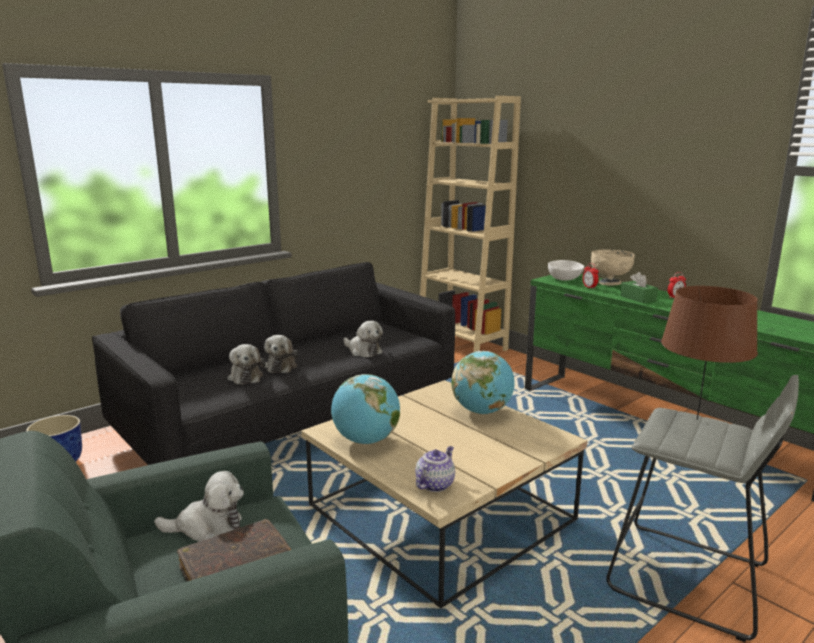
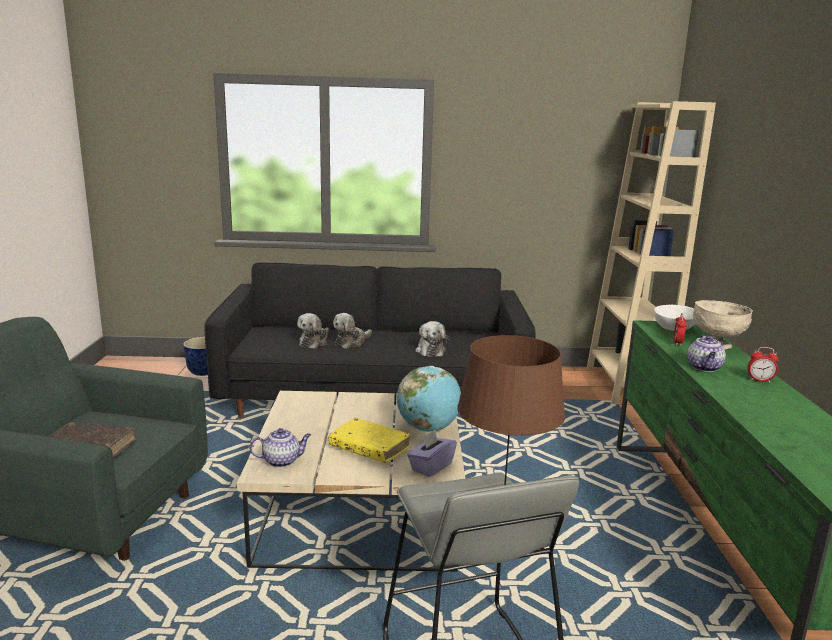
camera: 40 degrees right, 0 degrees up
(207, 528) = (121, 423): plush toy -> none
(366, 440) = (302, 413): globe -> none
(474, 443) = (369, 448): none -> yellow book
(540, 436) = (431, 467): none -> purple tissue box
(638, 298) = (704, 368): green tissue box -> teapot

